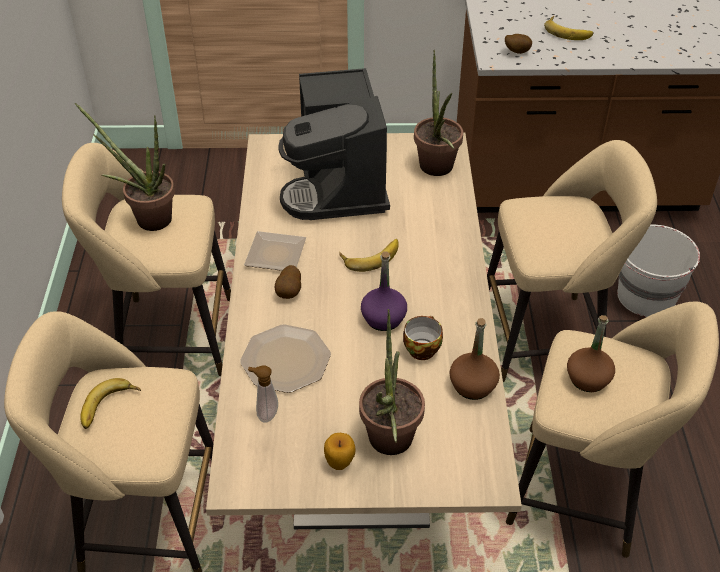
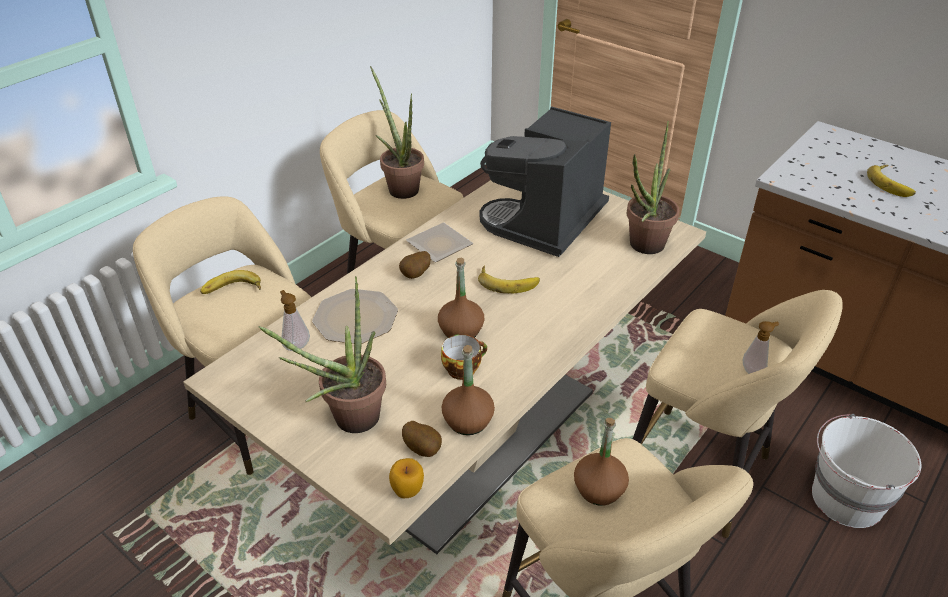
camera: 40 degrees right, 5 degrees down
(340, 463) = (300, 410): apple -> apple (407, 492)
(384, 319) = (461, 331): purple bottle -> brown bottle
(516, 52) = (812, 180): potato -> potato (423, 449)
(590, 230) = (754, 371): none -> soap dispenser

